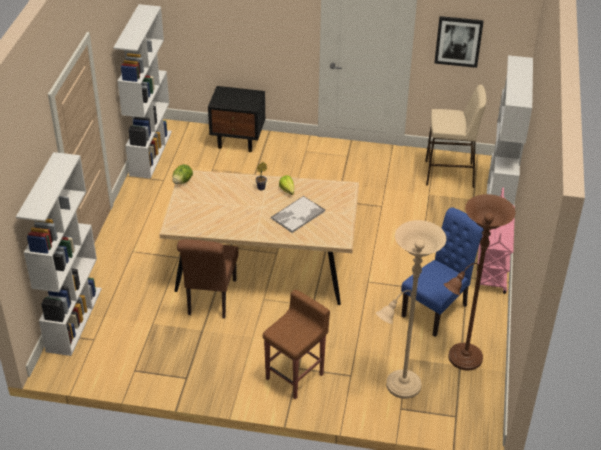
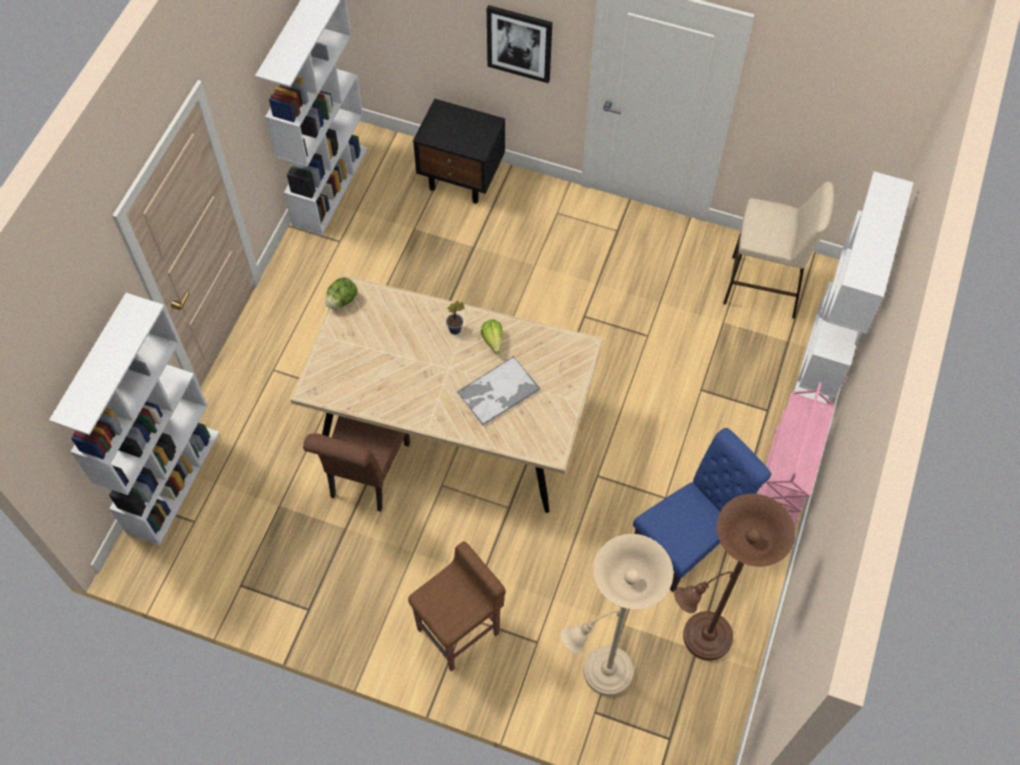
camera: 10 degrees right, 20 degrees up
(458, 41) = (806, 111): picture -> picture (519, 43)

